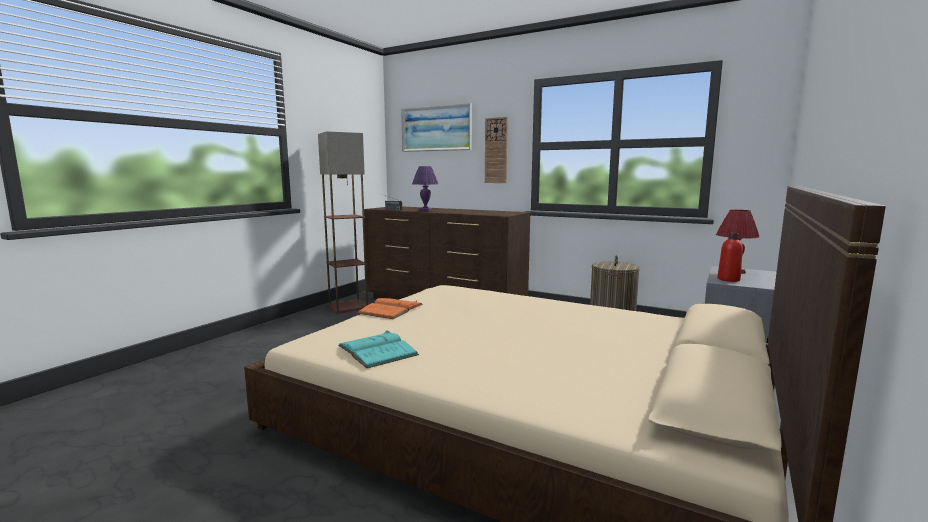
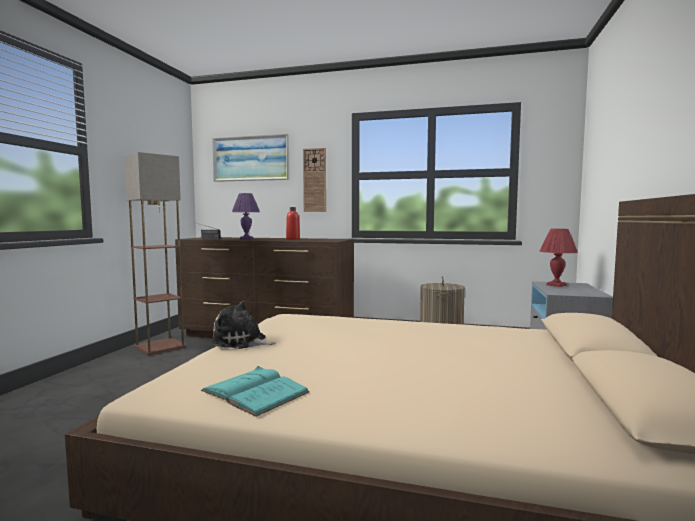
camera: 15 degrees left, 5 degrees down
(391, 309) = (242, 342): orange book -> plush toy
(728, 279) = (561, 291): red bottle -> red bottle (293, 239)

